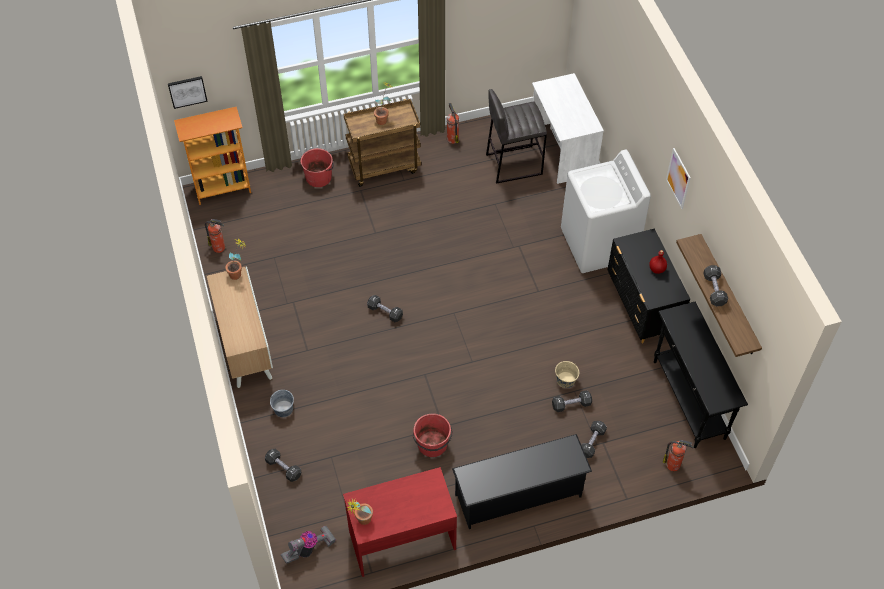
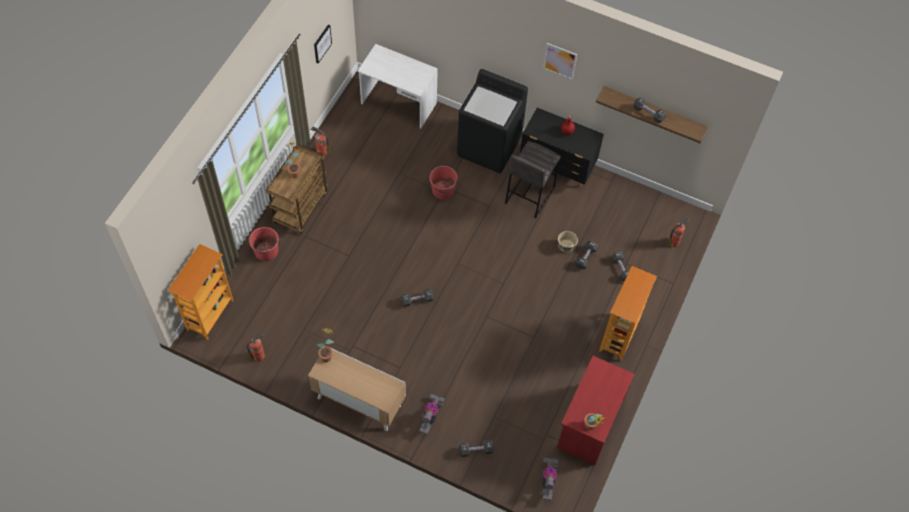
camera: 50 degrees left, 5 degrees up
(187, 91) = (169, 259): picture -> picture (322, 43)
(283, 409) = (431, 416): grey bucket -> vacuum cleaner
(432, 445) = (541, 353): red bucket -> red bucket (443, 190)
(513, 164) = (379, 137): grey stool -> grey stool (529, 195)
(519, 495) = (619, 336): black shoe rack -> bookcase
(598, 245) = (489, 147): white washing machine -> black washing machine
(688, 400) = (640, 197): black console table -> none

